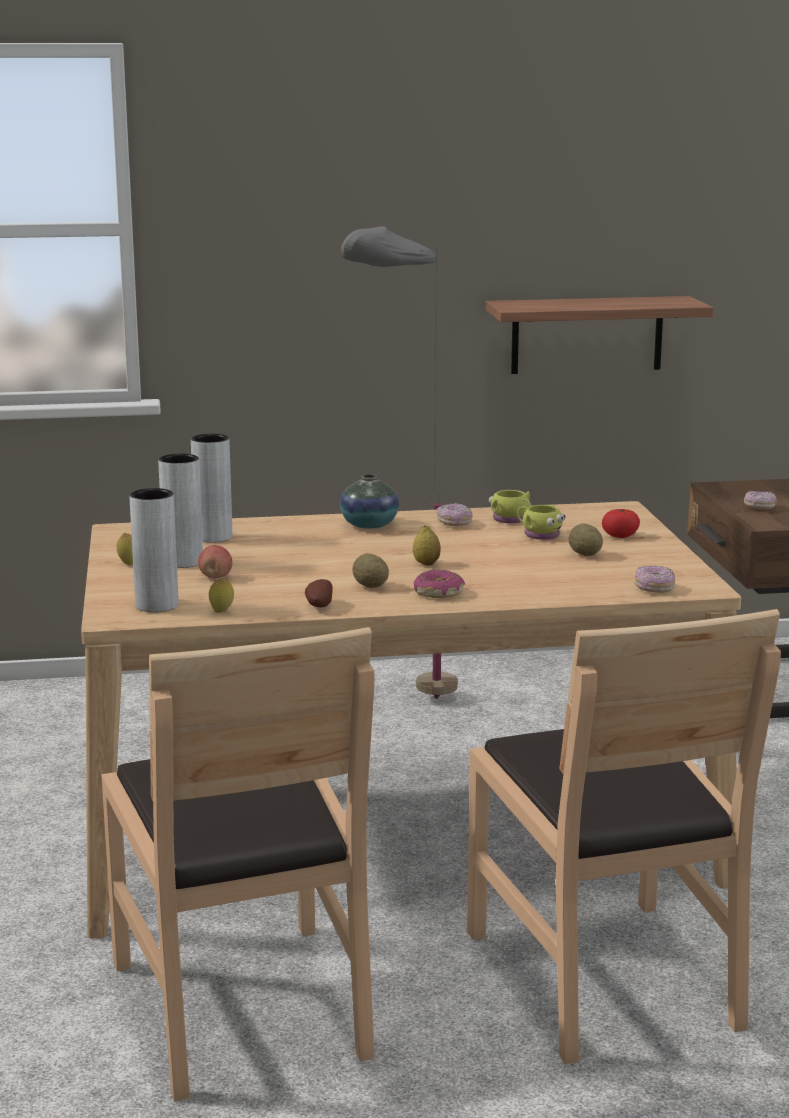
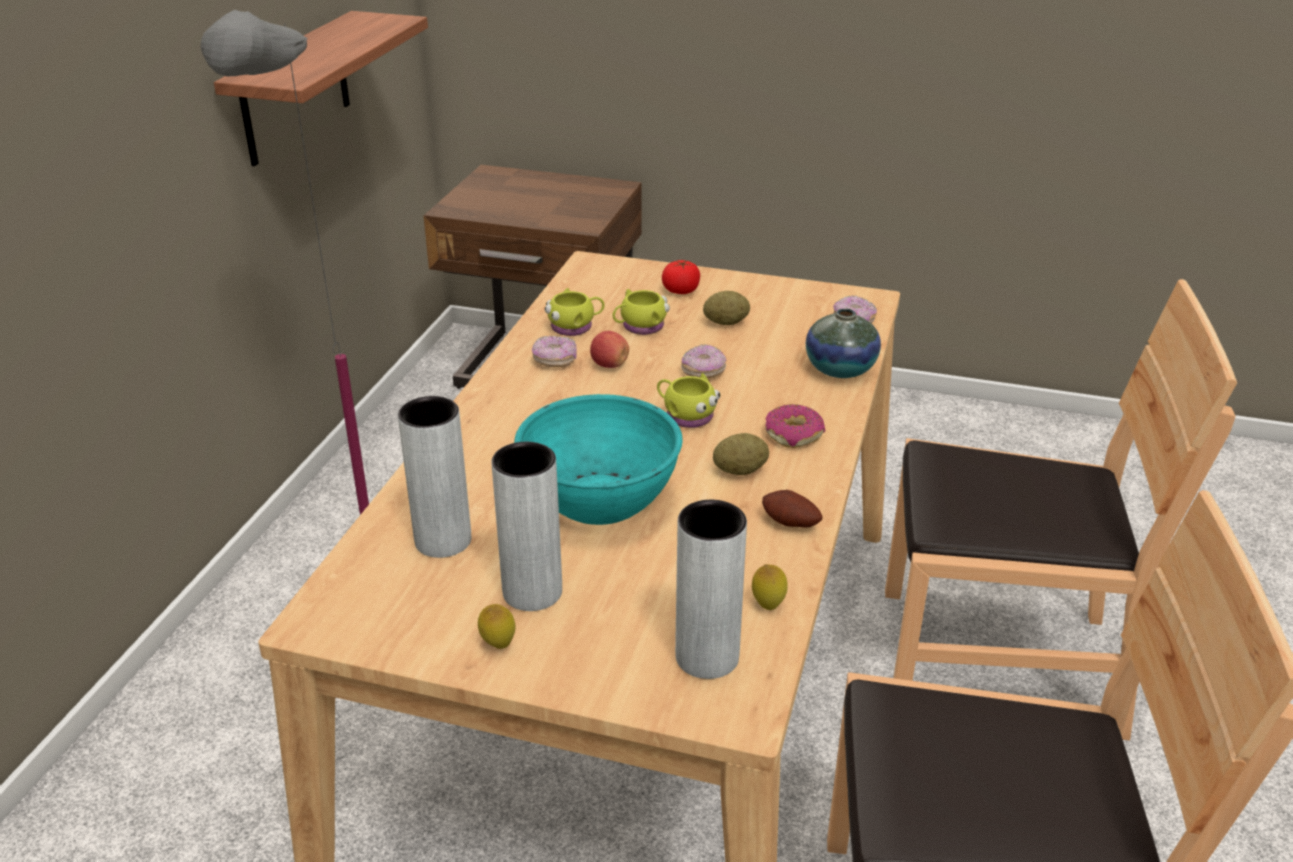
camera: 65 degrees left, 15 degrees up
(215, 577) = (621, 578): apple -> apple (609, 365)
(295, 560) = (600, 499): none -> turquoise bowl
(369, 525) = (508, 413): vase -> vase (840, 369)
(426, 563) = (686, 415): lemon -> yellow mug
(759, 507) = (537, 212): donut -> donut (703, 372)

